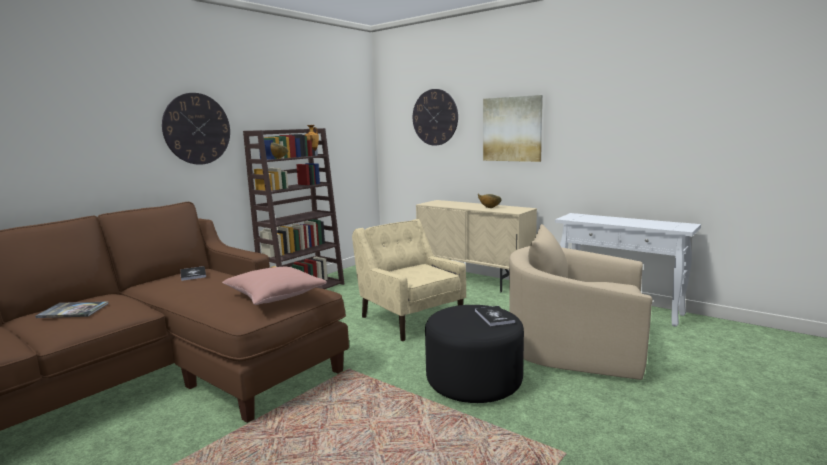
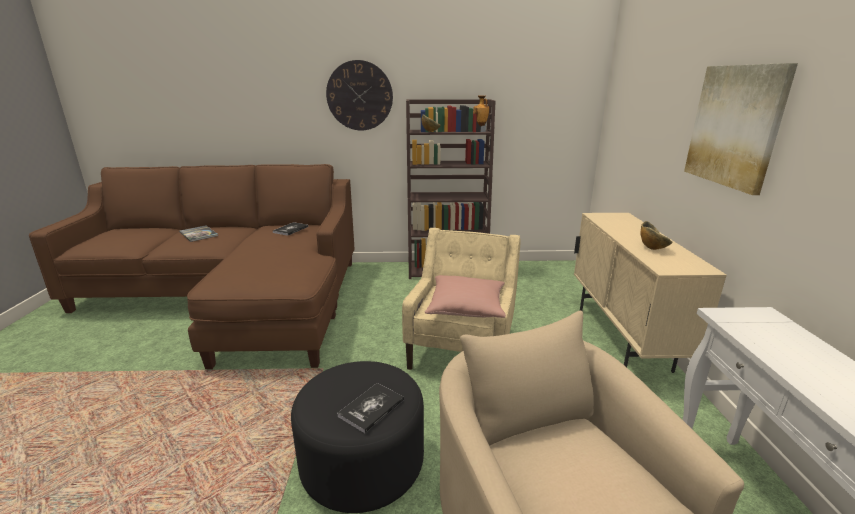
camera: 50 degrees right, 10 degrees up
(275, 296) = (261, 274): pink pillow -> pink pillow (466, 308)
(435, 117) = (654, 93): wall clock -> none

